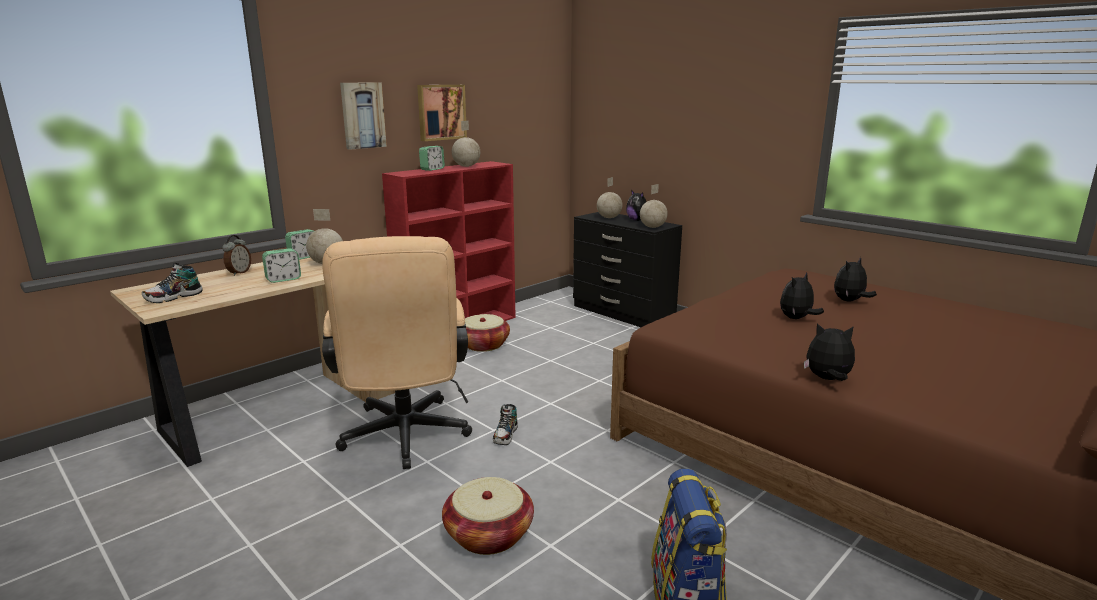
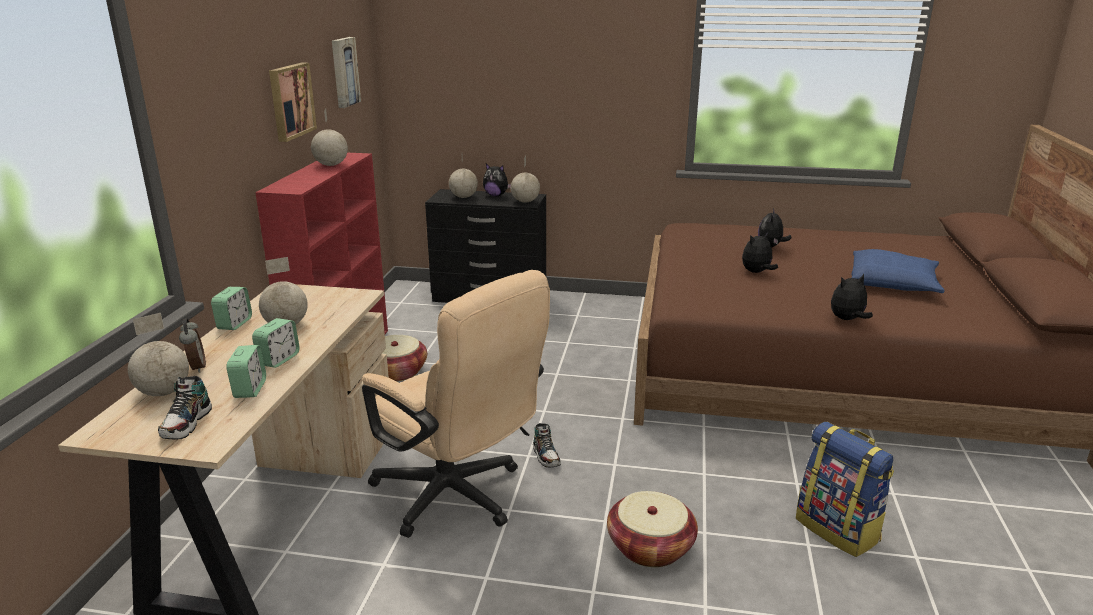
camera: 35 degrees left, 5 degrees up
(199, 280) = (163, 392): none -> globe
(362, 115) = (229, 121): picture -> picture (344, 72)
(432, 169) = (303, 176): alarm clock -> alarm clock (250, 389)
(797, 319) = (757, 272): plush toy -> plush toy turned 45 degrees clockwise
(959, 363) = (893, 283): none -> blue pillow

